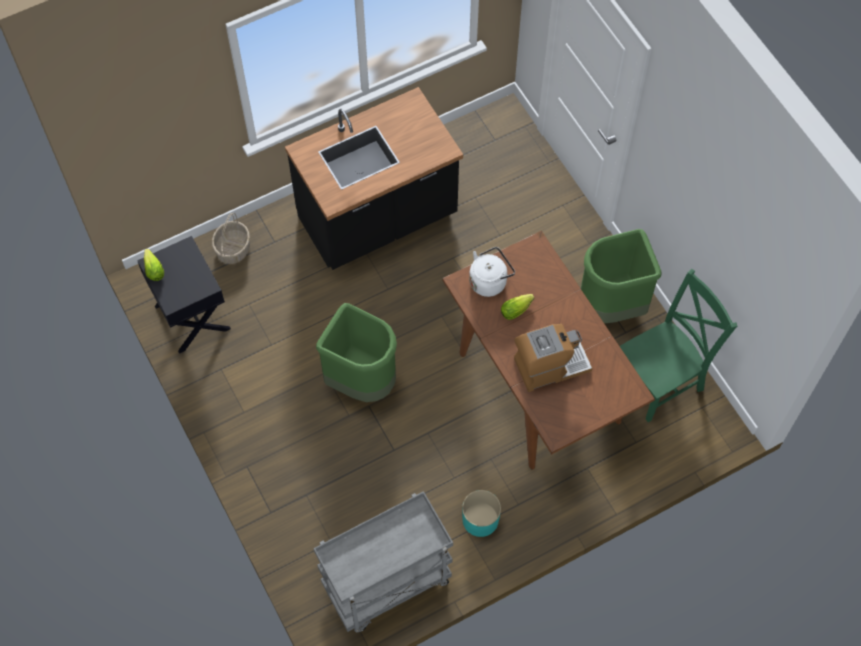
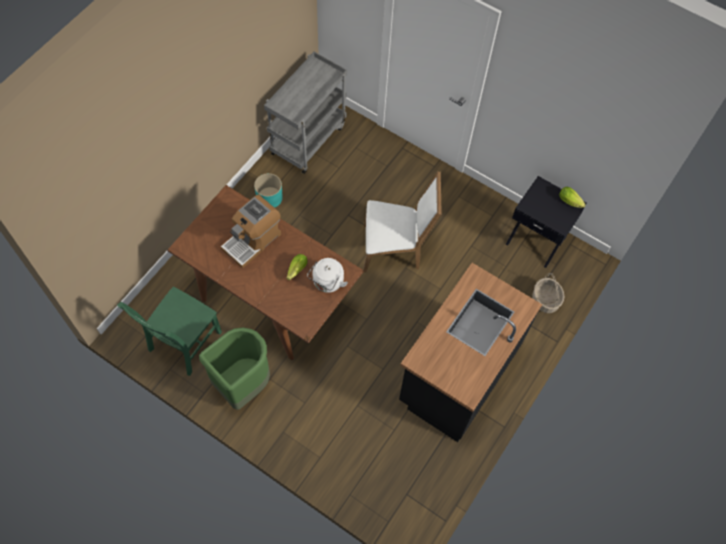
camera: 150 degrees right, 0 degrees up
(362, 381) = (395, 249): green trash can -> white chair

